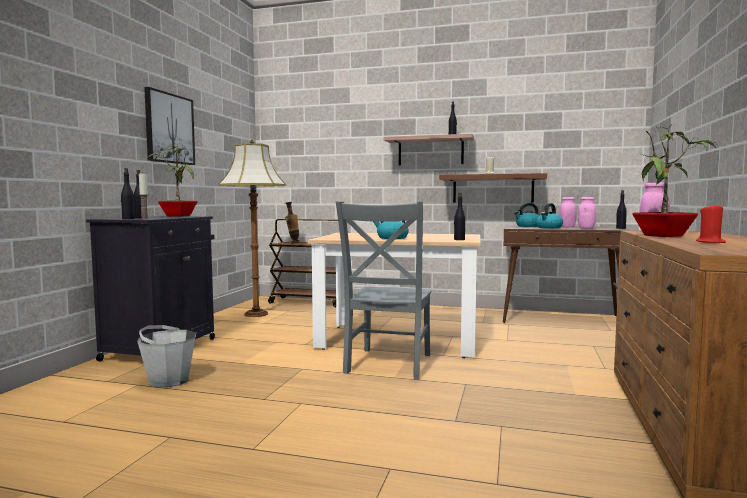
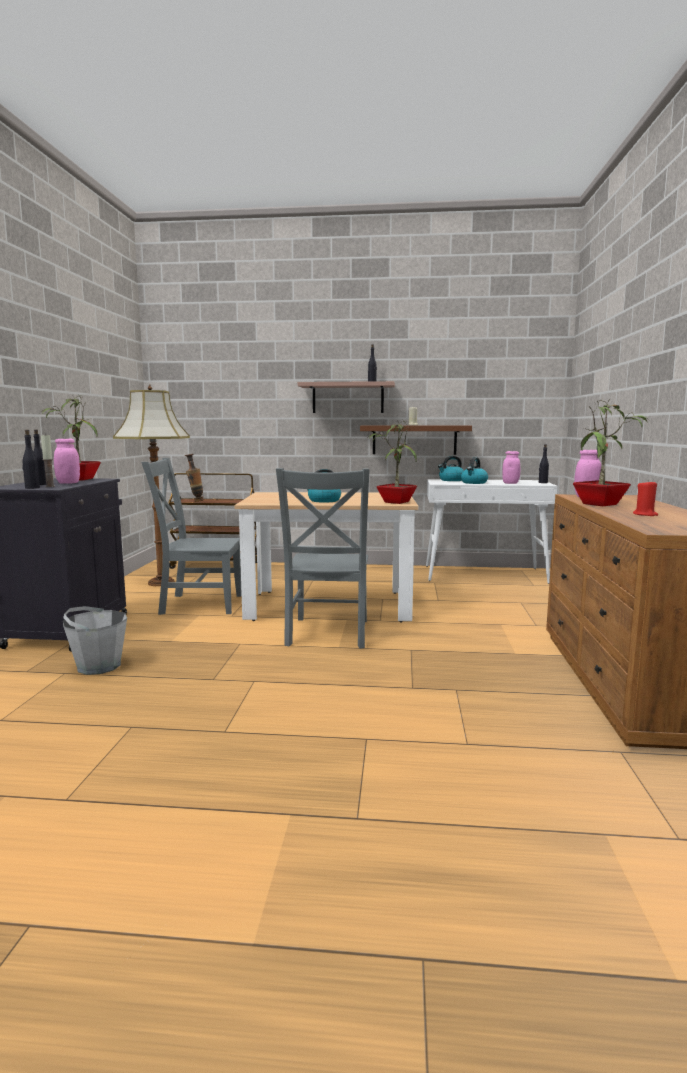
camera: 10 degrees left, 5 degrees up
(169, 128) = (55, 374): picture -> none
(279, 333) = (197, 604): none -> grey chair
(459, 239) = (395, 502): black bottle -> potted plant
(562, 319) = (485, 574): brown console table -> white console table
(567, 227) = (491, 481): pink jar -> pink jar (68, 483)

